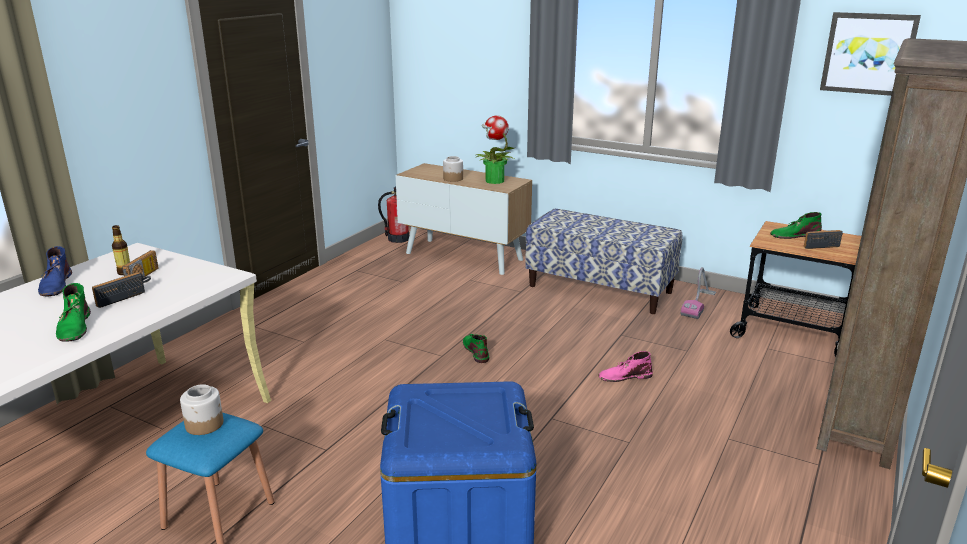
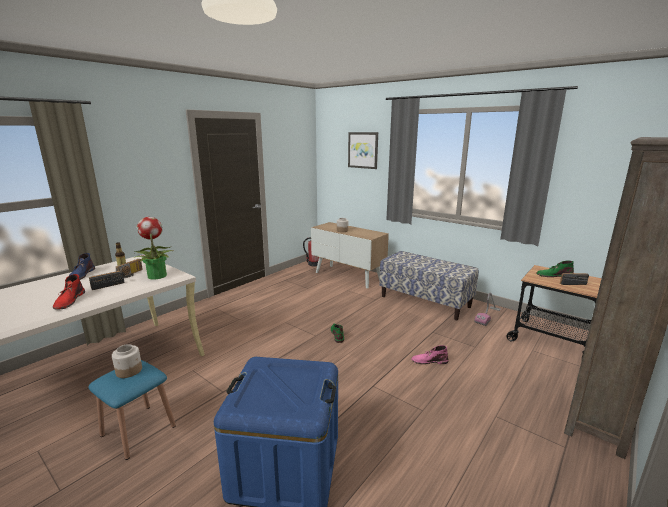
camera: 10 degrees right, 5 degrees down
(74, 327) = (69, 300): green boot -> red boot
(494, 181) = (365, 233): potted plant -> potted plant (157, 276)
(868, 53) = (609, 156): picture -> picture (363, 150)

